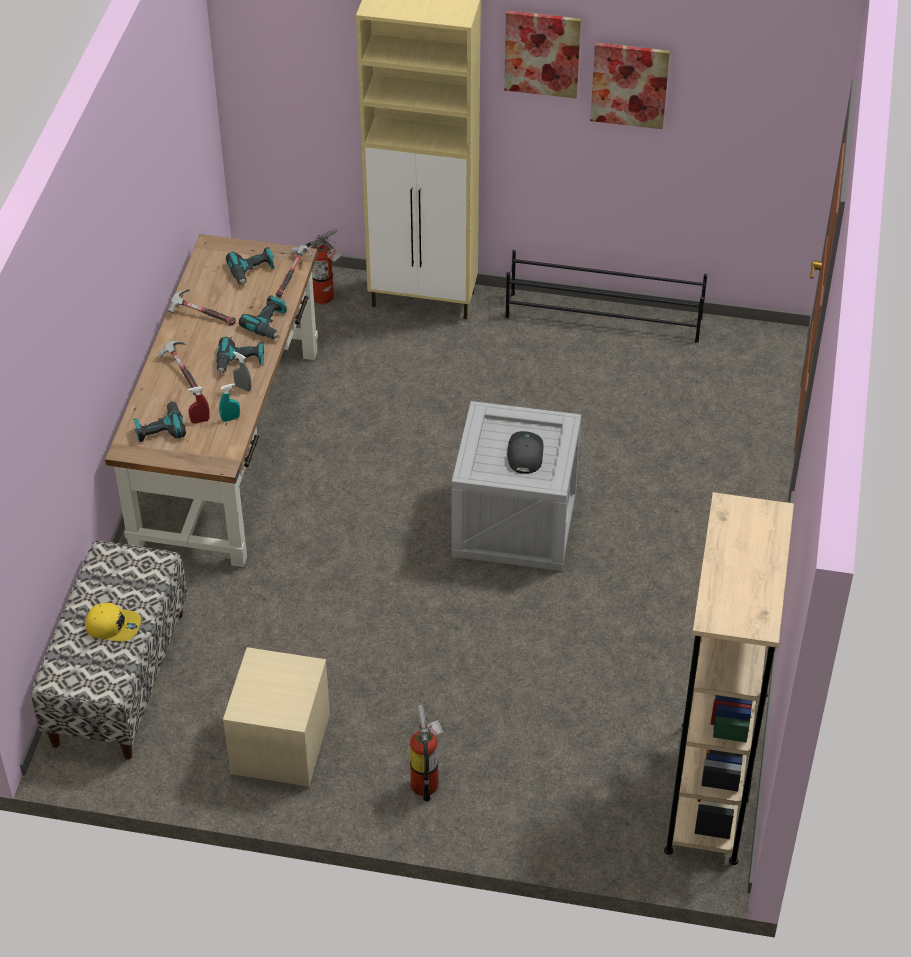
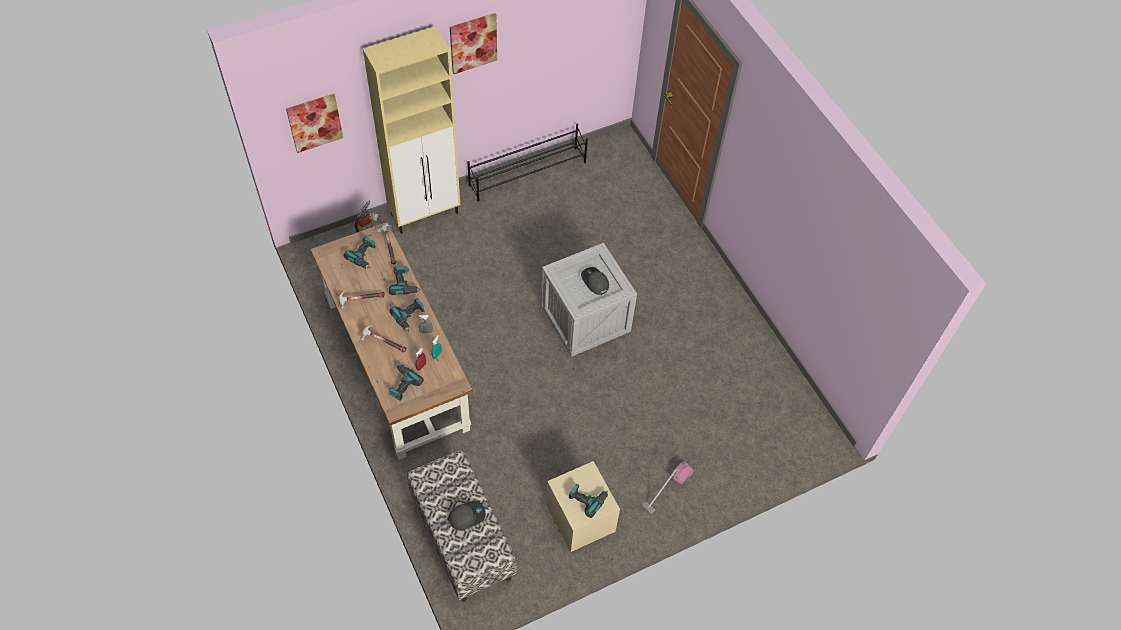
camera: 40 degrees left, 10 degrees up
(113, 626) = (466, 516): yellow cap -> grey cap
(275, 696) = (587, 499): none -> power drill
(426, 781) = (667, 488): fire extinguisher -> vacuum cleaner
(629, 84) = (526, 39): picture -> picture (314, 122)
(709, 791) = (795, 406): beige bookcase -> none

